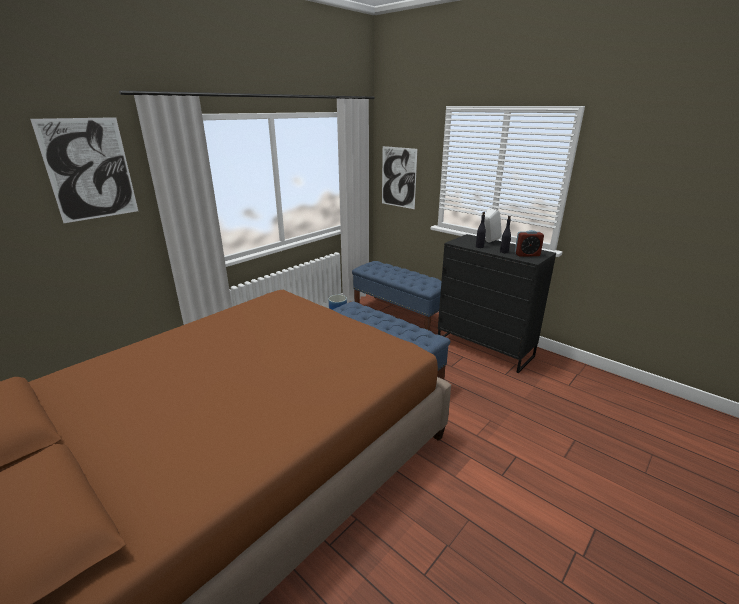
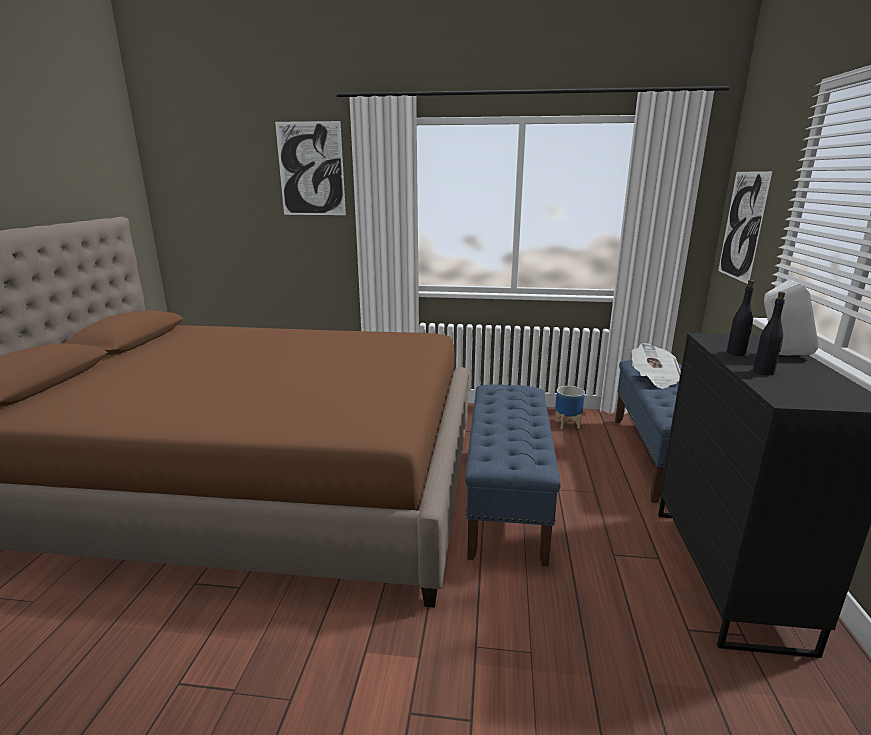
camera: 55 degrees right, 5 degrees down
(387, 273) = (654, 379): none -> newspaper
(527, 254) = (805, 390): alarm clock -> none

